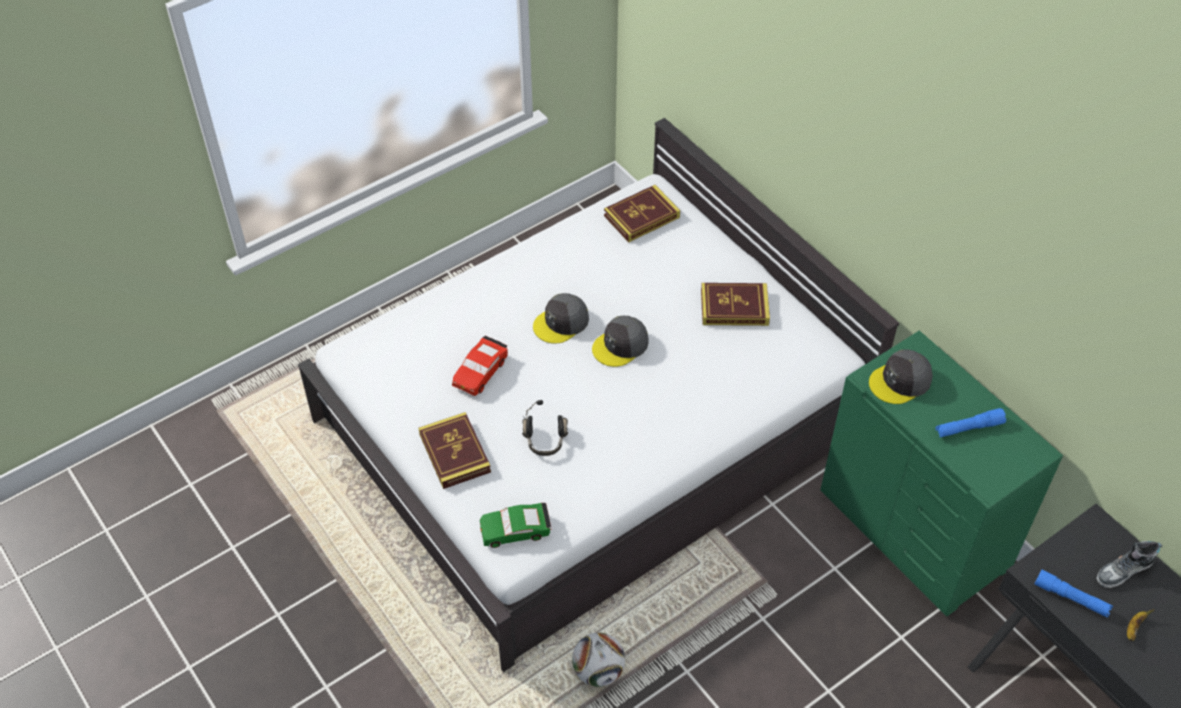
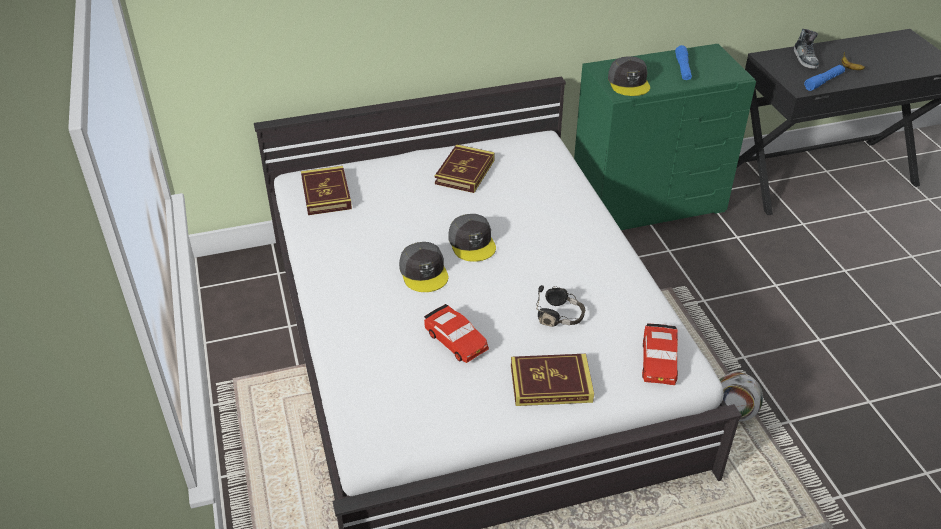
camera: 70 degrees left, 10 degrees down
(515, 530) = (659, 361): green toy car -> red toy car

